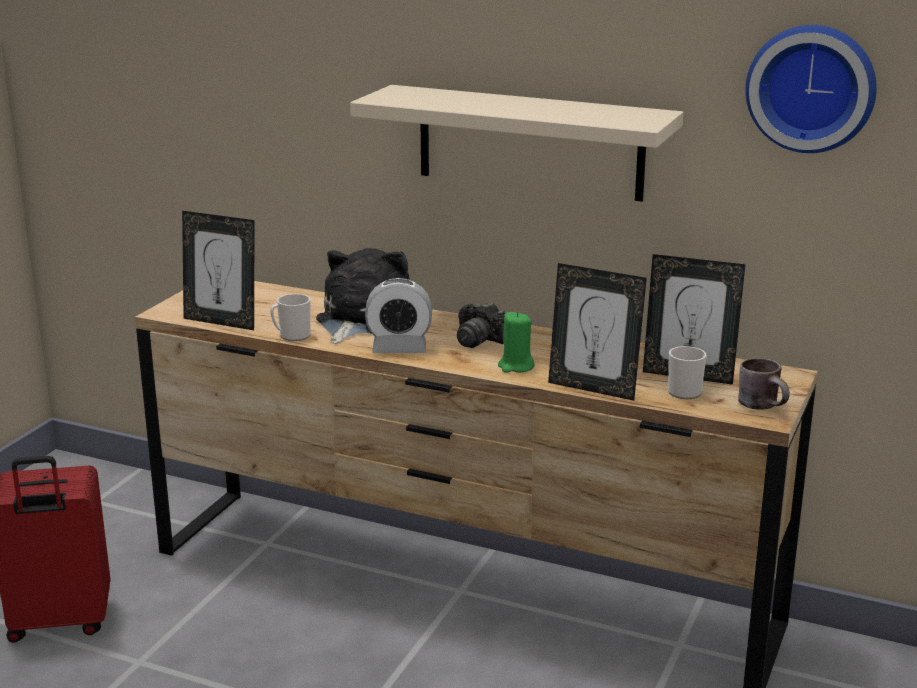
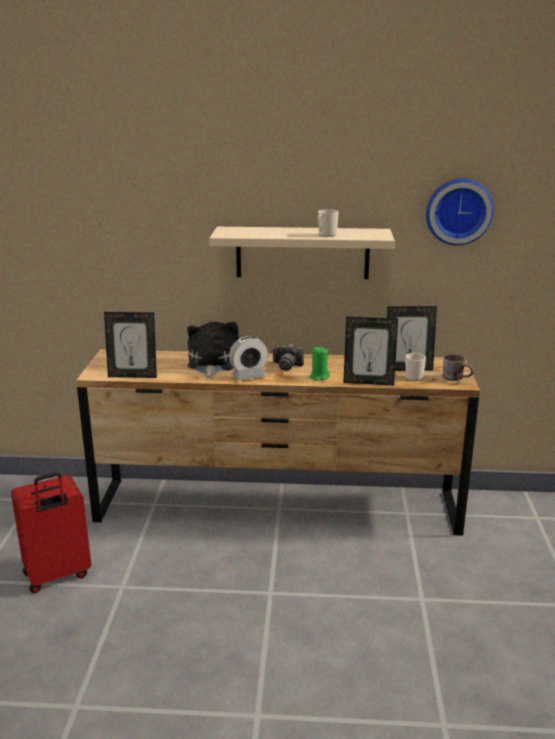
camera: 20 degrees left, 0 degrees up
(291, 336) = (181, 378): mug -> mug (326, 235)

